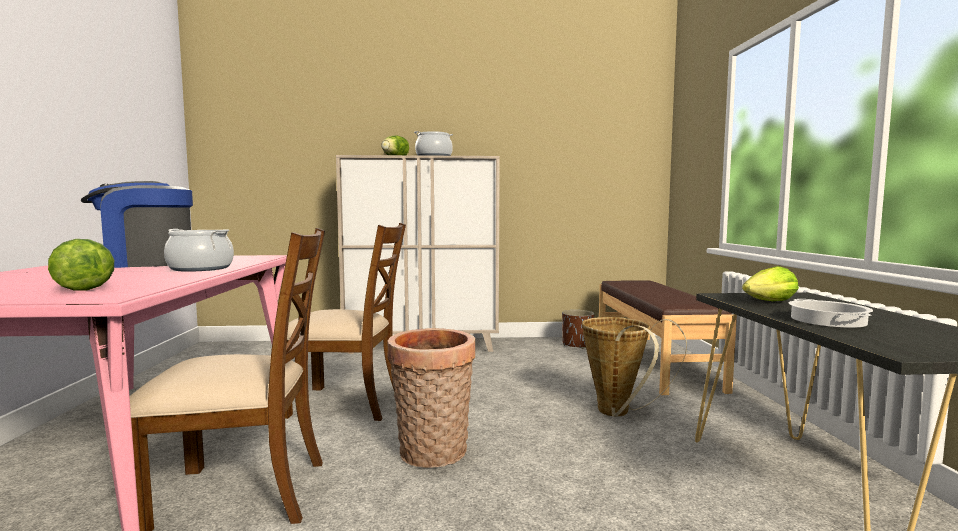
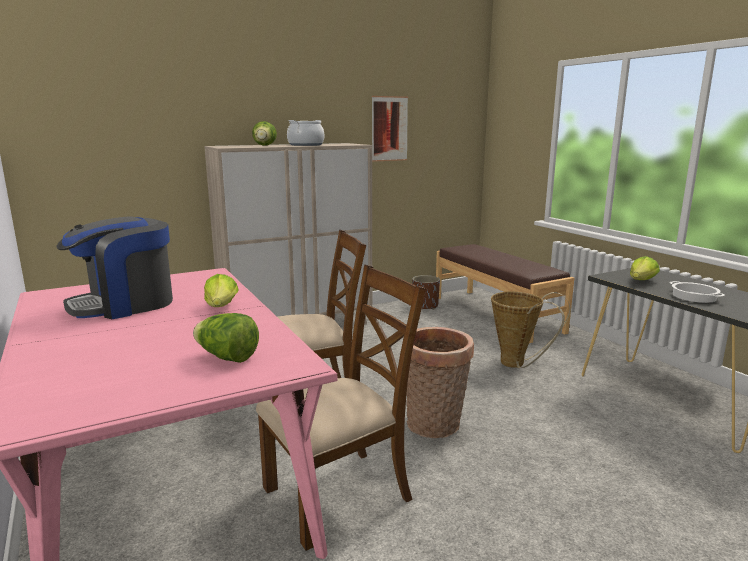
camera: 25 degrees left, 10 degrees up
(200, 268) = (222, 307): cooking pot -> lettuce
(544, 148) = (389, 129): none -> picture

